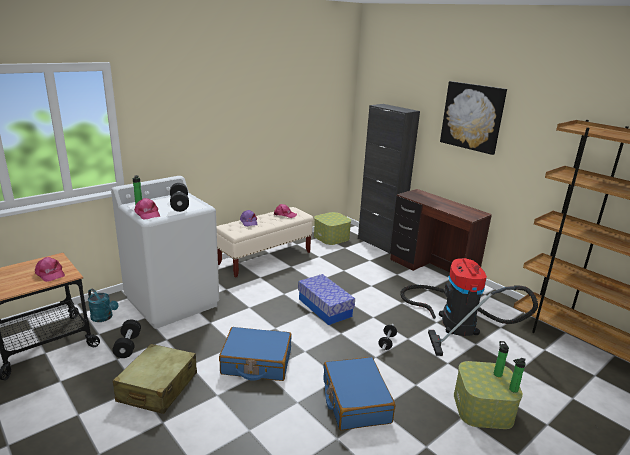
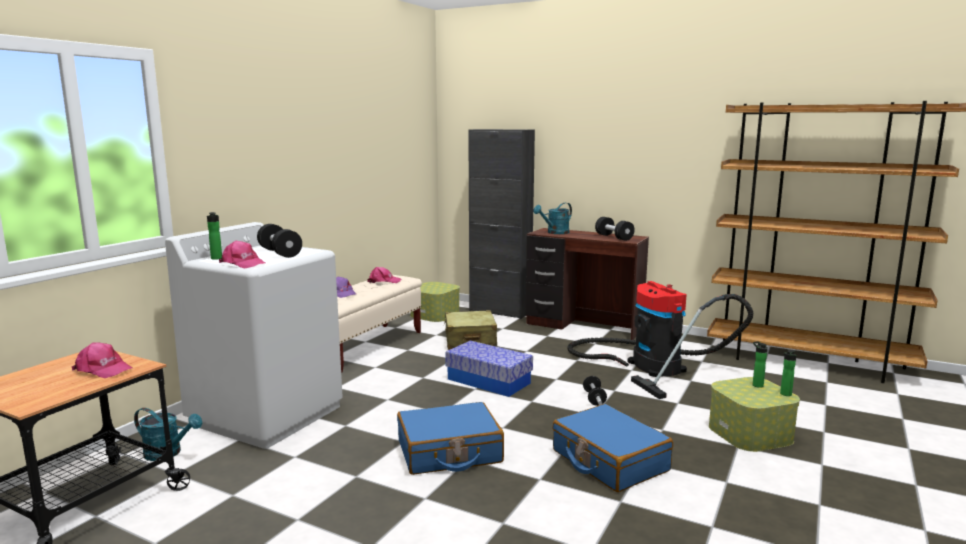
camera: 20 degrees left, 10 degrees down
(128, 346) = (238, 476): black dumbbell -> black dumbbell (614, 237)
(157, 387) = (329, 511): beige suitcase -> beige suitcase (470, 341)
(419, 197) = (555, 233): none -> turquoise watering can
(472, 117) = (605, 125): picture -> none

